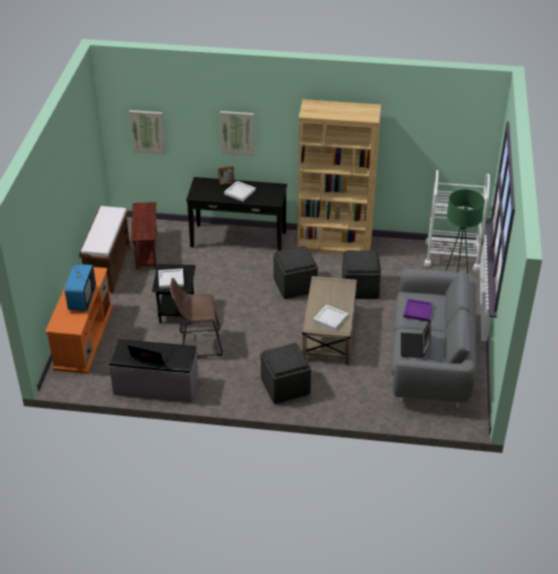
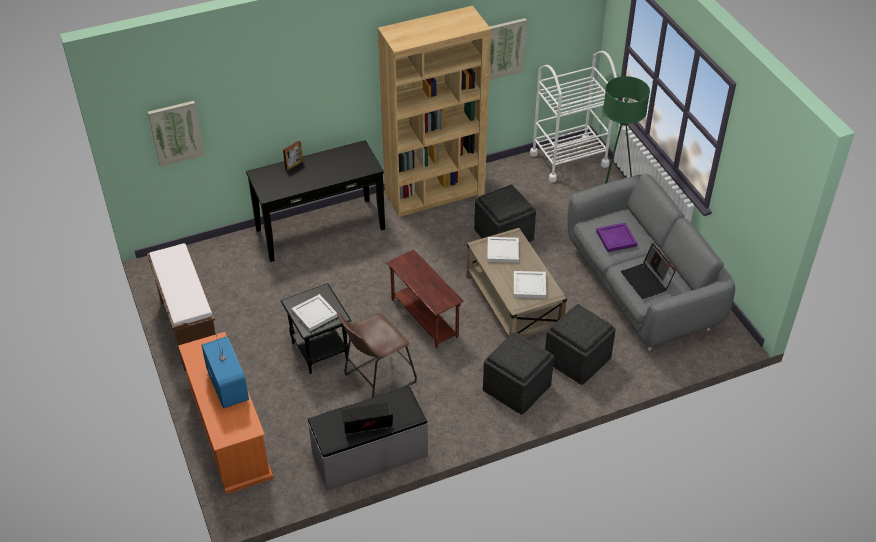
camera: 30 degrees left, 5 degrees up
(146, 251) = (220, 288): brown side table -> brown side table (424, 318)
(237, 133) = (297, 96): picture -> picture (504, 49)
(239, 192) = (318, 171): white tray -> white tray (502, 251)
(295, 285) = (430, 260): grey ottoman -> grey ottoman (577, 358)

